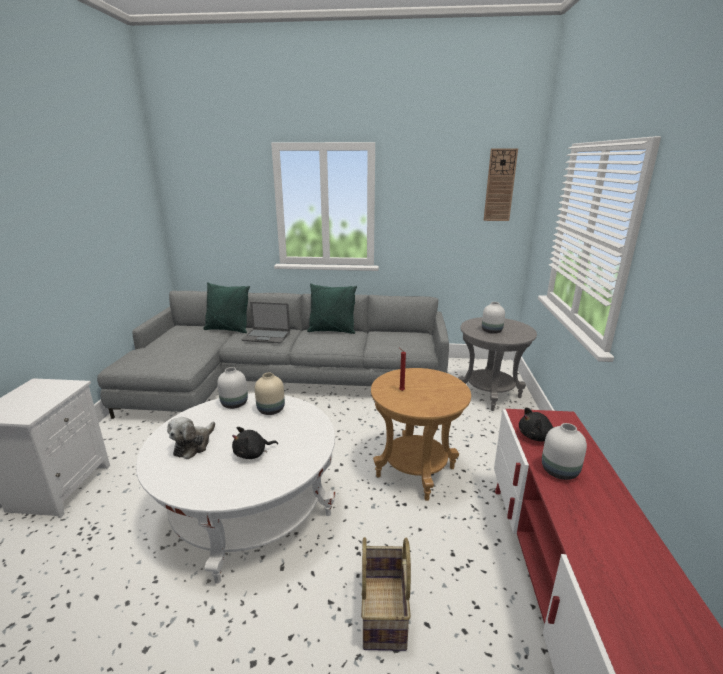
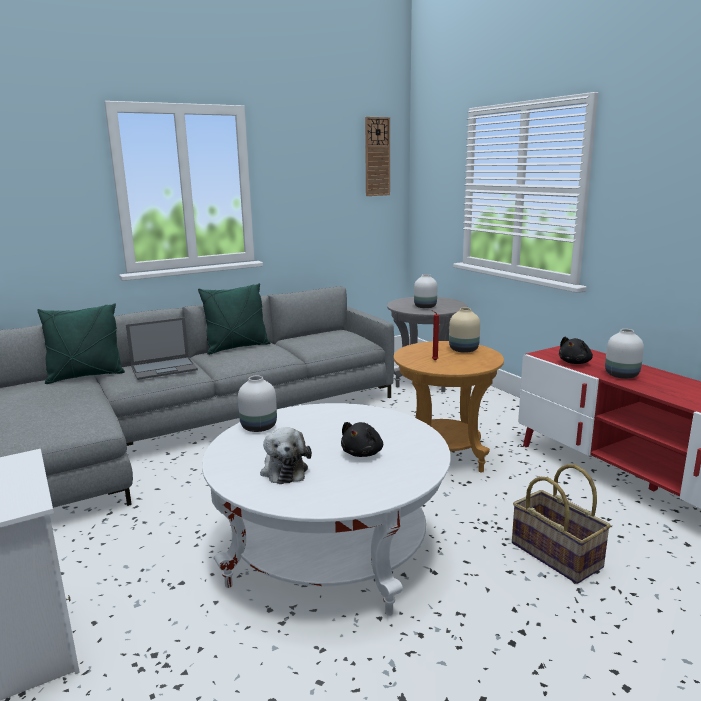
camera: 35 degrees left, 5 degrees down
(271, 410) = (312, 419): beige vase -> beige vase (464, 350)

